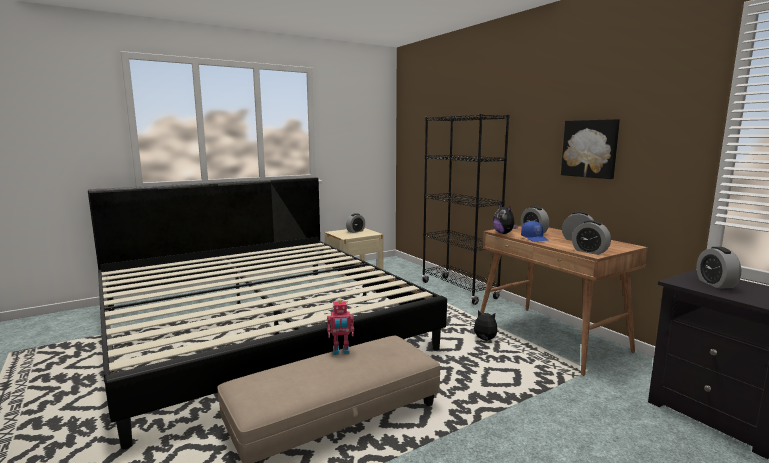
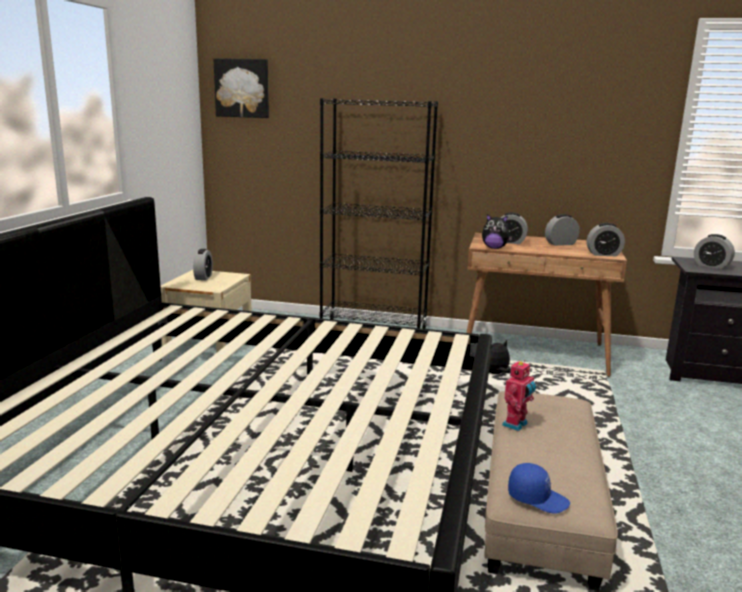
camera: 45 degrees left, 5 degrees up
(535, 238) = (533, 249): blue cap -> blue cap (537, 498)
(590, 148) = (547, 145): picture -> picture (242, 88)

